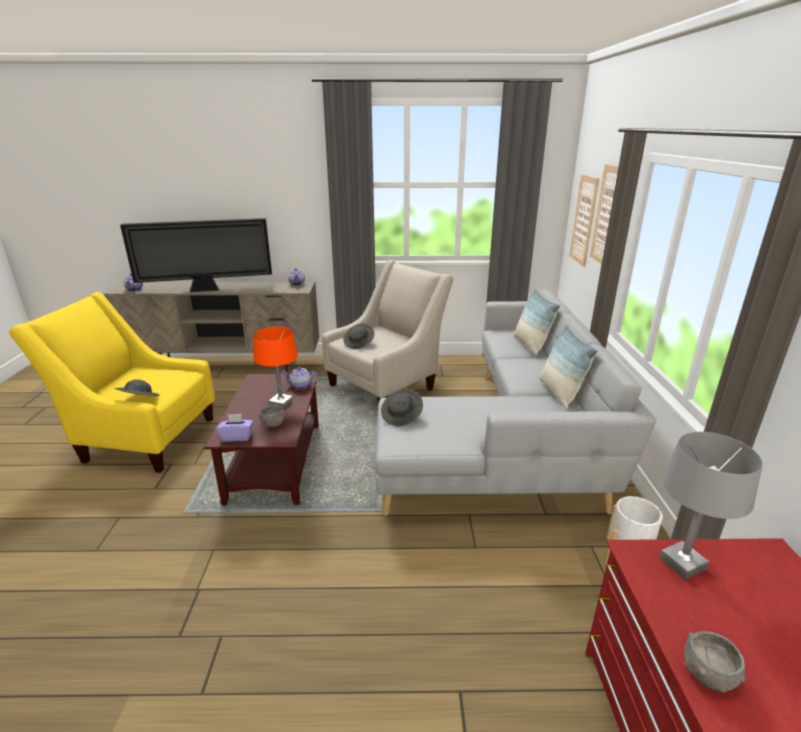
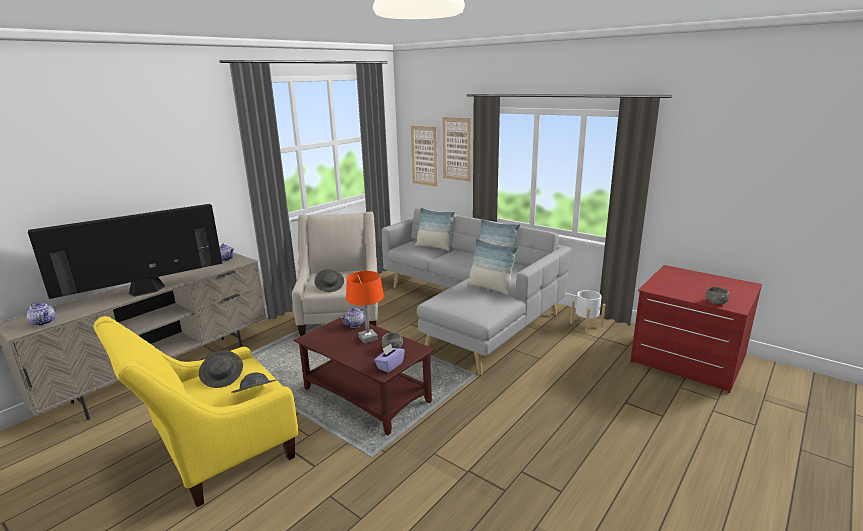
camera: 50 degrees left, 5 degrees down
(207, 290) = (145, 292): television -> television turned 150 degrees counterclockwise
(402, 416) = (457, 305): grey hat -> grey hat (223, 377)
(478, 418) = (490, 288): none -> pillow
(682, 563) = (663, 284): grey table lamp -> none

